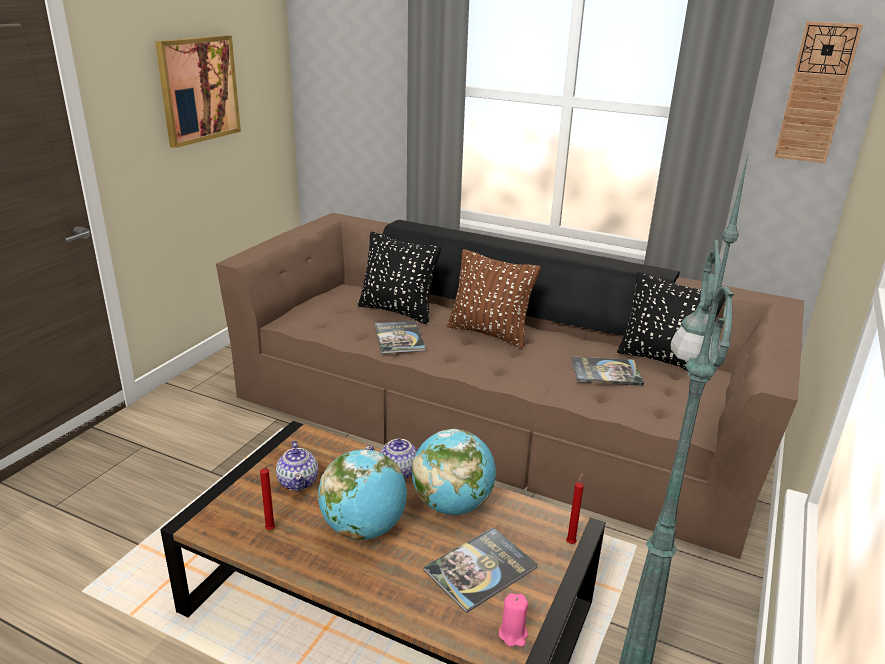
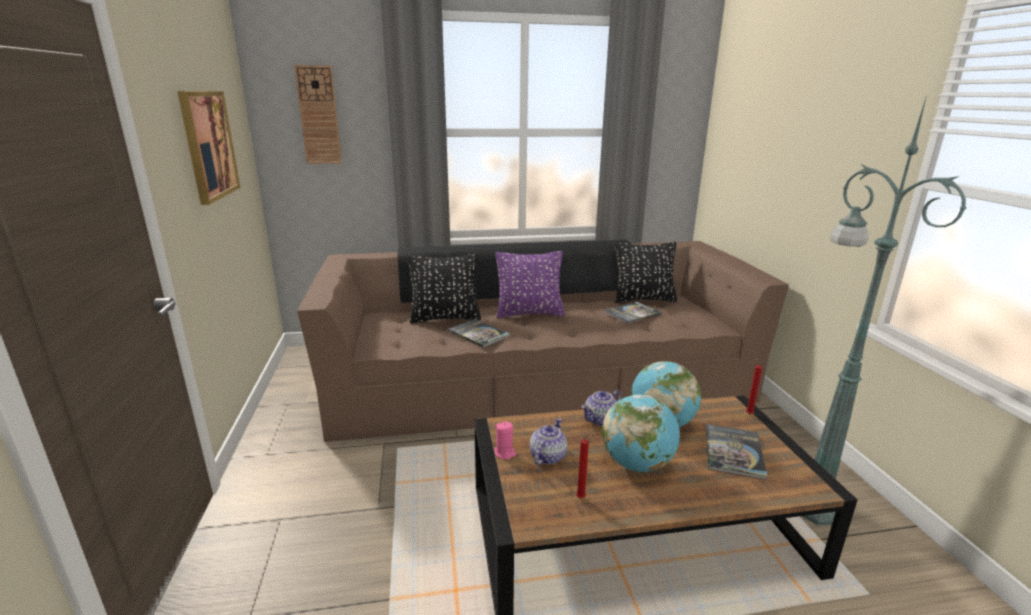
camera: 35 degrees left, 5 degrees down
(298, 481) = (547, 457): teapot -> teapot turned 105 degrees counterclockwise
(489, 333) = (529, 313): brown pillow -> purple pillow
(513, 634) = (803, 477): pink candle -> pink candle (505, 453)
(816, 93) = (680, 111): wall clock -> wall clock (319, 115)

